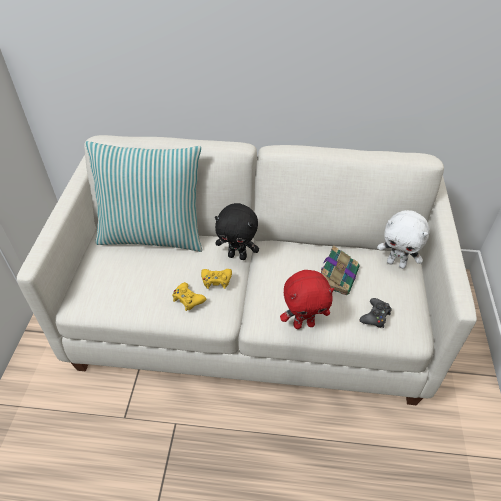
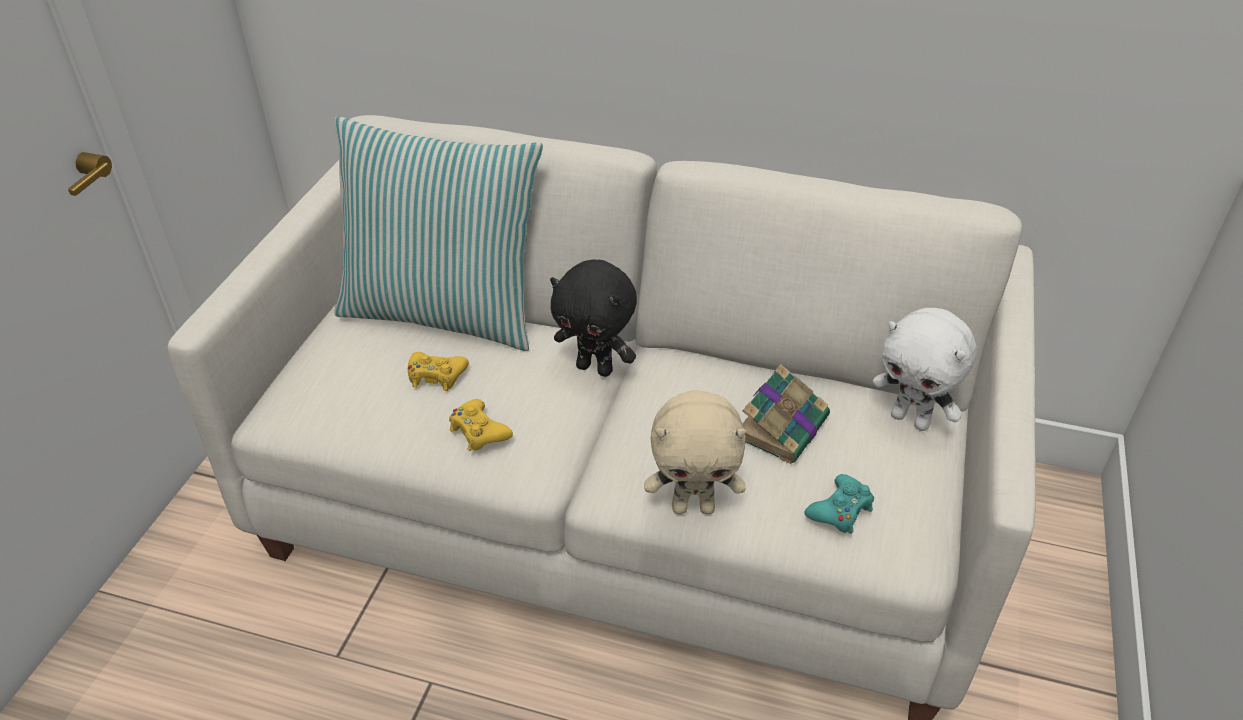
camera: 10 degrees right, 5 degrees down
(216, 280) = (541, 405): yellow game controller -> yellow game controller (436, 376)
(304, 324) = (693, 507): red plush toy -> beige plush toy
(375, 316) = (840, 510): black game controller -> turquoise game controller

